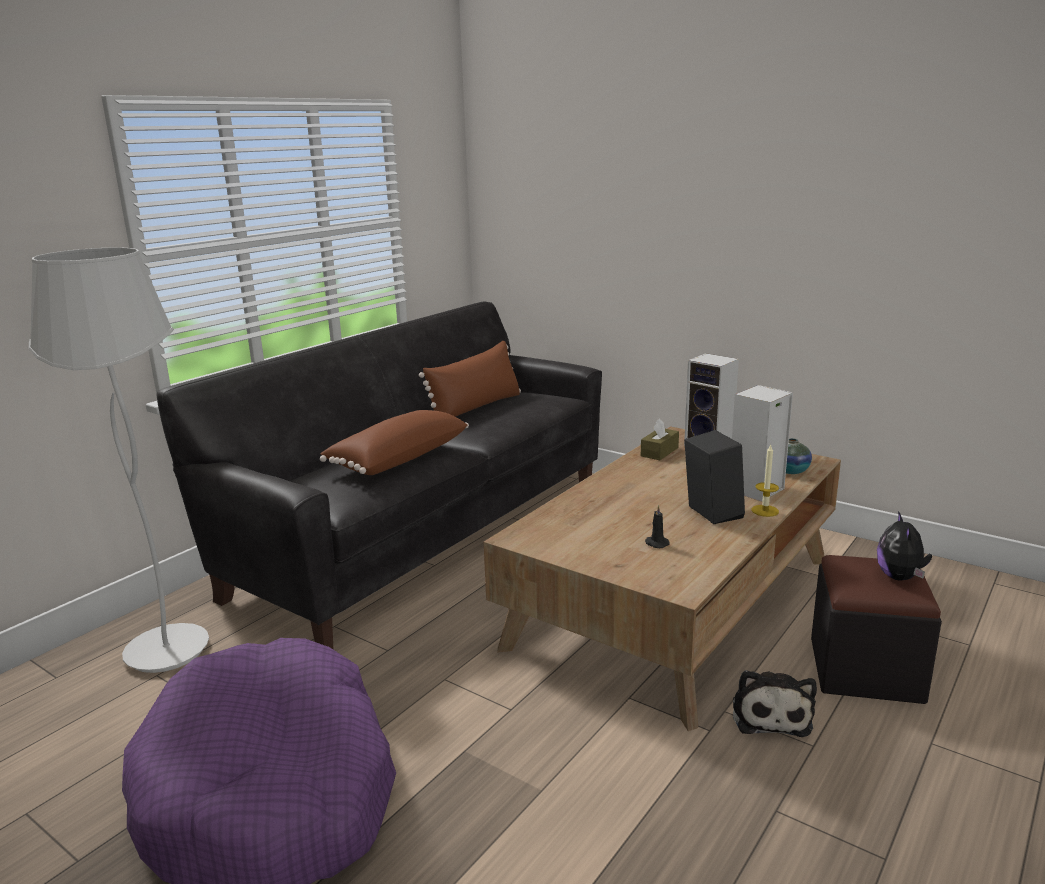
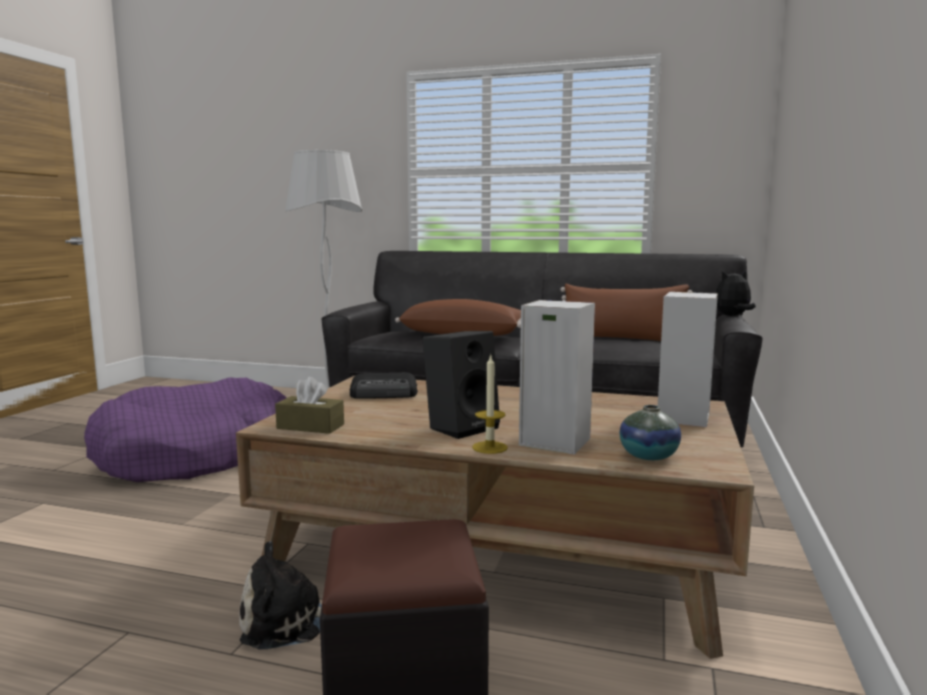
camera: 70 degrees right, 10 degrees down
(582, 532) = (385, 393): none -> radio
(656, 543) = (372, 414): black candle -> none
(659, 452) = (624, 401): brown tissue box -> brown tissue box (310, 426)
(900, 577) = (402, 562): plush toy -> plush toy (732, 316)

